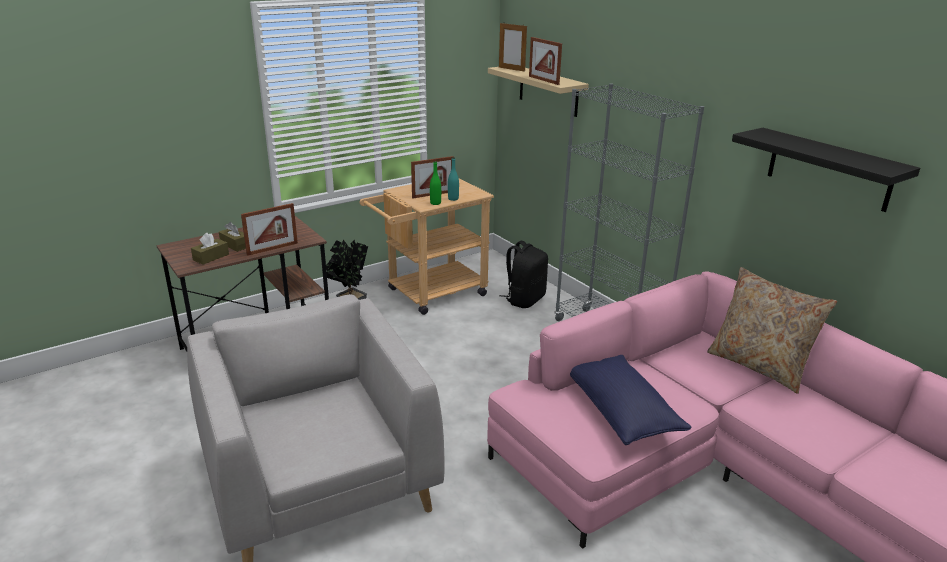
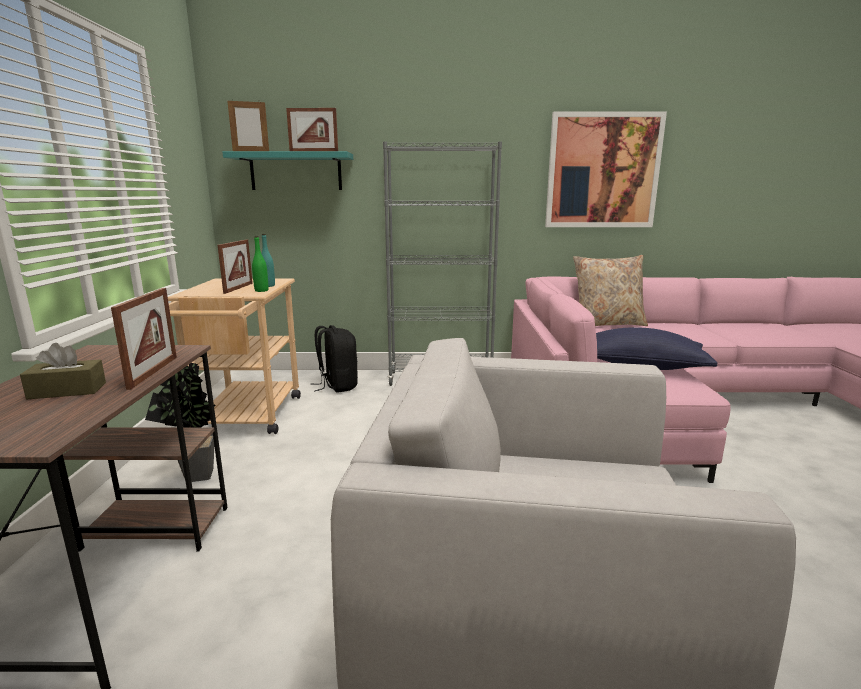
camera: 55 degrees left, 10 degrees down
(211, 257) = (59, 415): brown tissue box -> none
(548, 90) = (296, 172): beige shelf -> turquoise shelf
(829, 169) = (602, 171): black shelf -> picture

